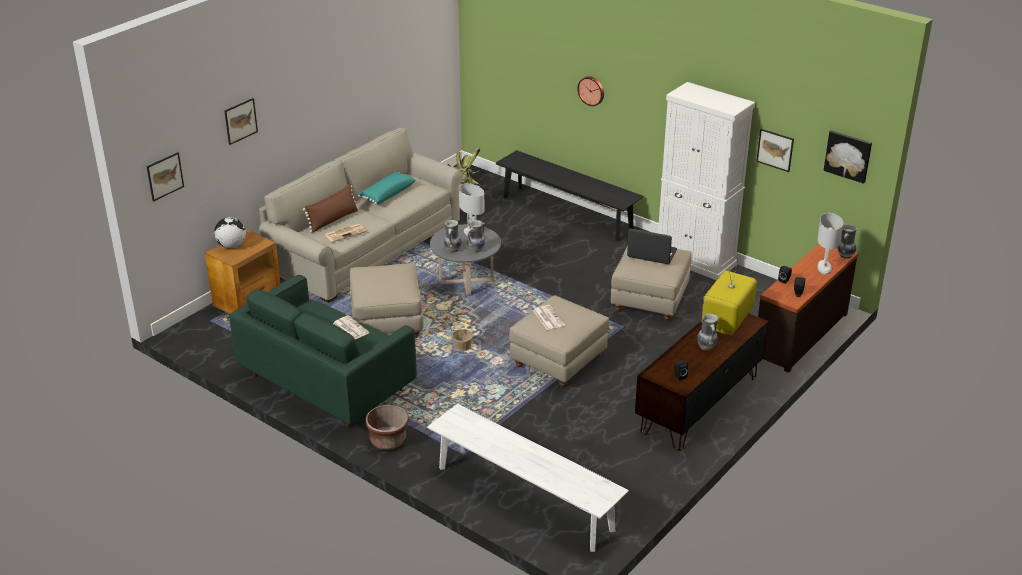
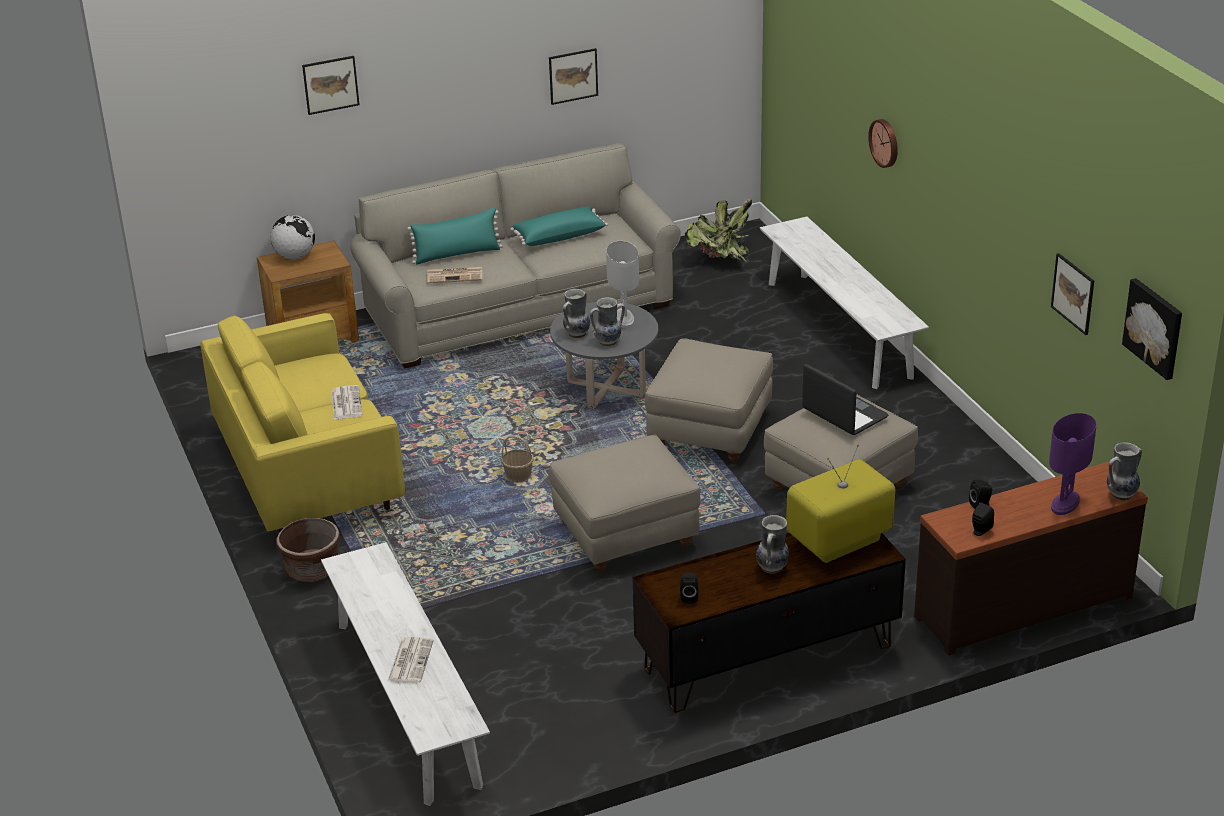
camera: 30 degrees right, 0 degrees up
(165, 176) = (196, 138): picture -> picture (573, 76)
(327, 383) = (309, 472): green sofa -> yellow sofa
(333, 220) = (457, 254): brown pillow -> turquoise pillow
(387, 322) = (453, 415): beige ottoman -> beige ottoman (709, 431)
(548, 317) = (606, 462): newspaper -> newspaper (410, 660)
(567, 213) = (838, 329): black bench -> white bench
(695, 261) = (965, 449): white cabinet -> none
(824, 268) = (1065, 504): white table lamp -> purple table lamp

